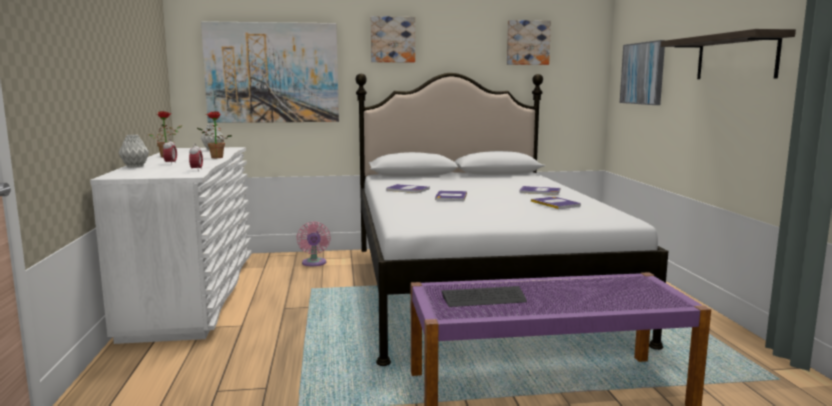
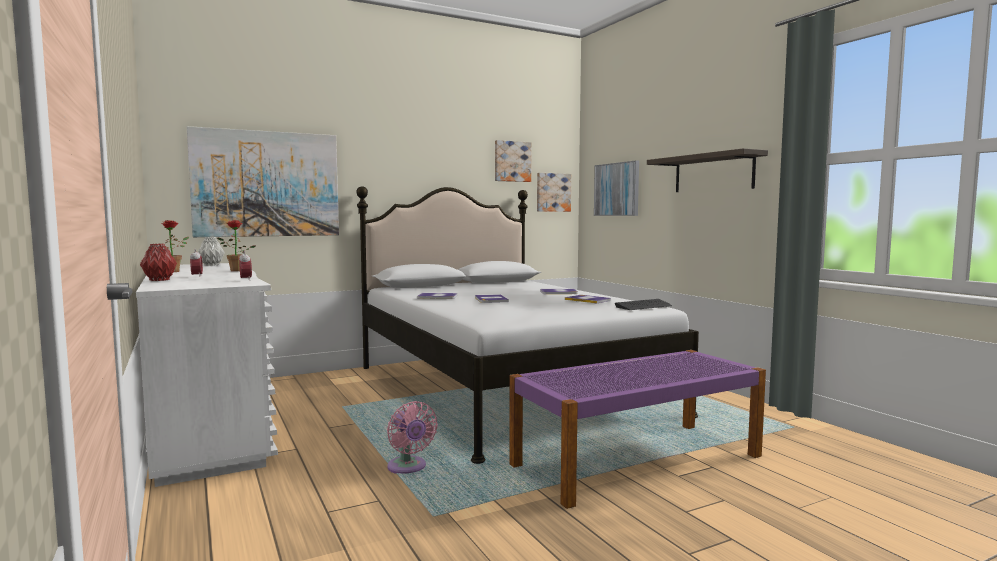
camera: 20 degrees left, 5 degrees down
(134, 166) = (159, 280): grey vase -> red vase
(314, 263) = (323, 384): pink fan -> pink fan (408, 468)
(392, 39) = (391, 154): picture -> picture (553, 192)
(484, 298) = (590, 380): keyboard -> keyboard (643, 306)

